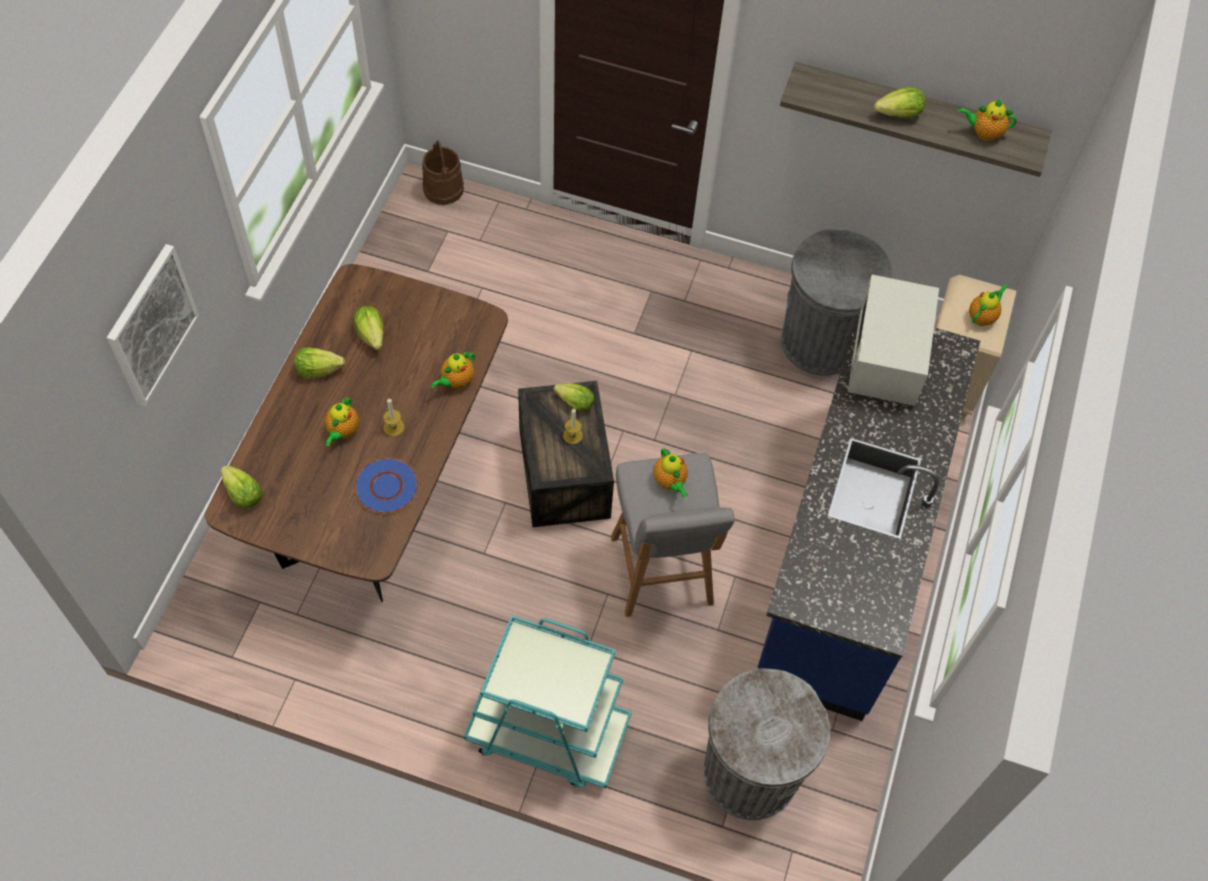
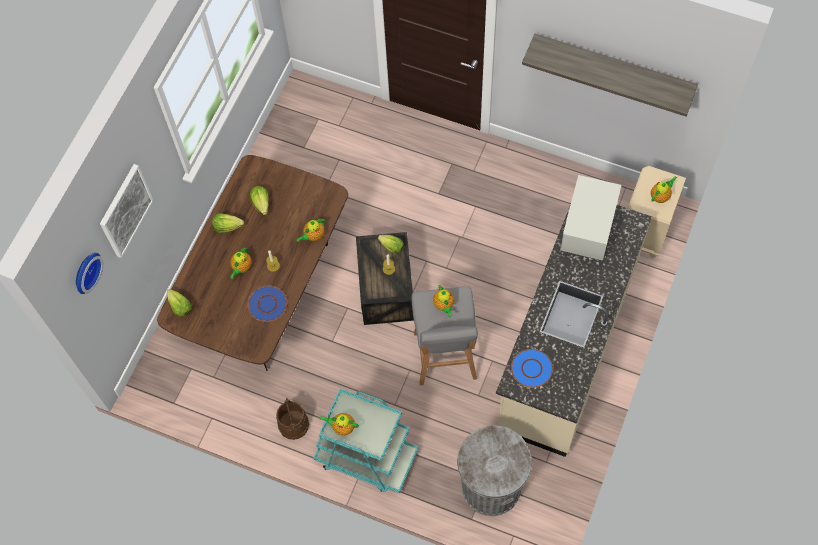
camera: 10 degrees right, 5 degrees up
(81, 420) = (85, 271): none -> wall clock
(444, 189) = (316, 88): brown bucket -> brown bucket (294, 424)
(820, 342) = (563, 202): grey trash can -> none
(821, 573) = (531, 368): none -> blue plate
(845, 551) = (566, 346): blue counter -> beige counter
(899, 114) = (598, 72): lettuce -> none
(983, 133) = (652, 85): teapot -> teapot (342, 427)

